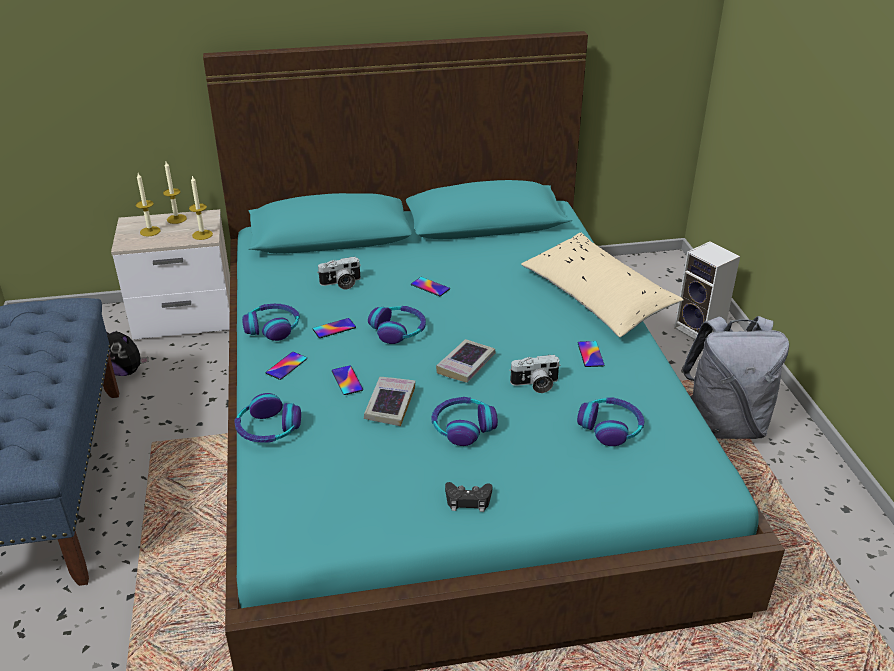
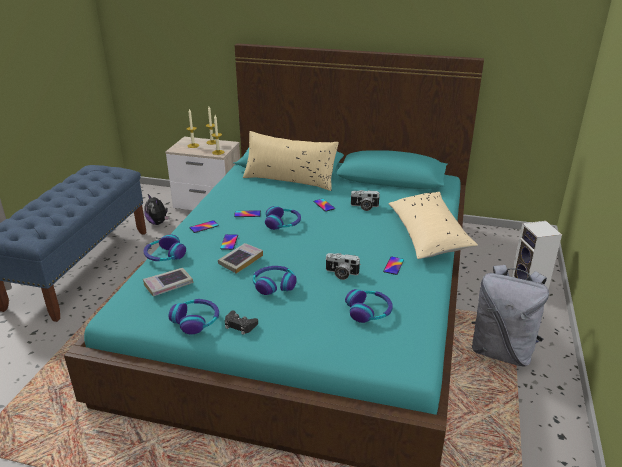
camera: 25 degrees right, 5 degrees down
(273, 328) = (214, 206): headphones -> headphones (196, 321)
(341, 283) = (273, 192): camera -> camera (364, 207)
(348, 256) = (290, 179): none -> beige pillow
(466, 365) = (306, 251): book -> book (168, 285)

